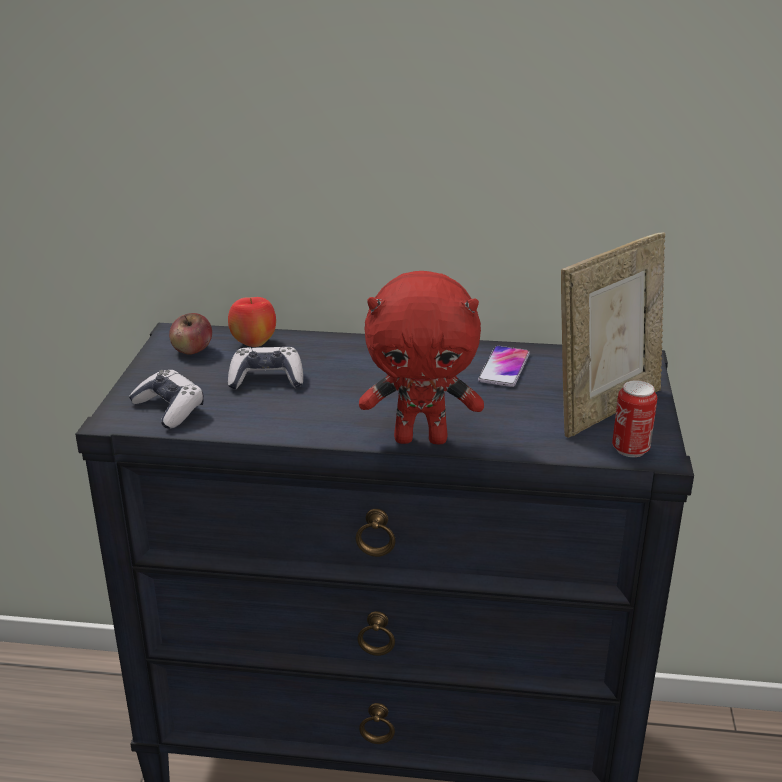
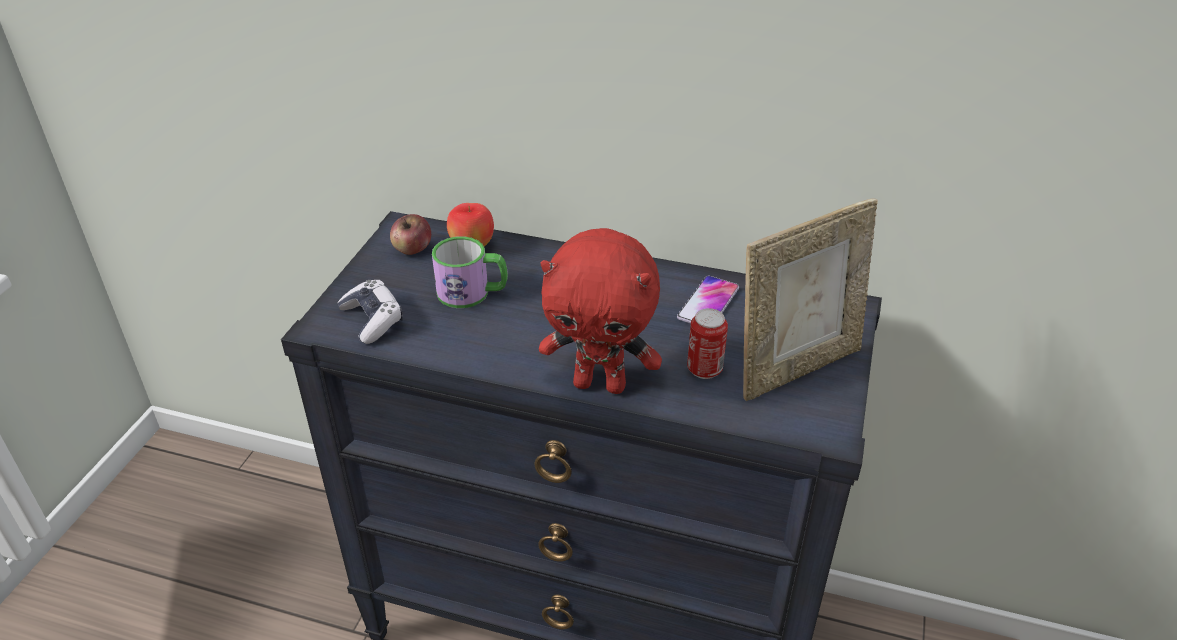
camera: 10 degrees right, 10 degrees up
(266, 379) = (472, 293): game controller -> mug
(630, 449) = (805, 423): can -> can (704, 370)

